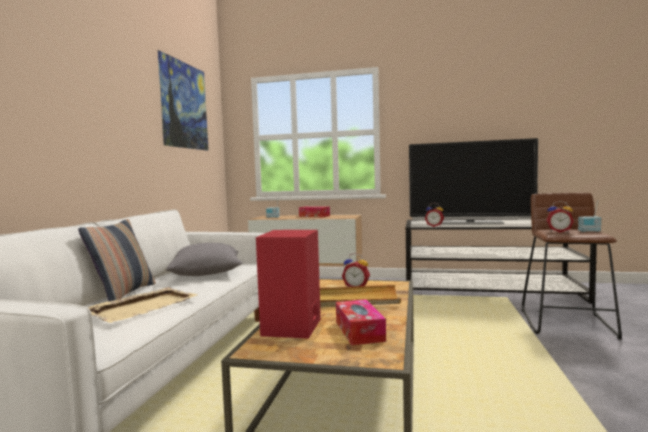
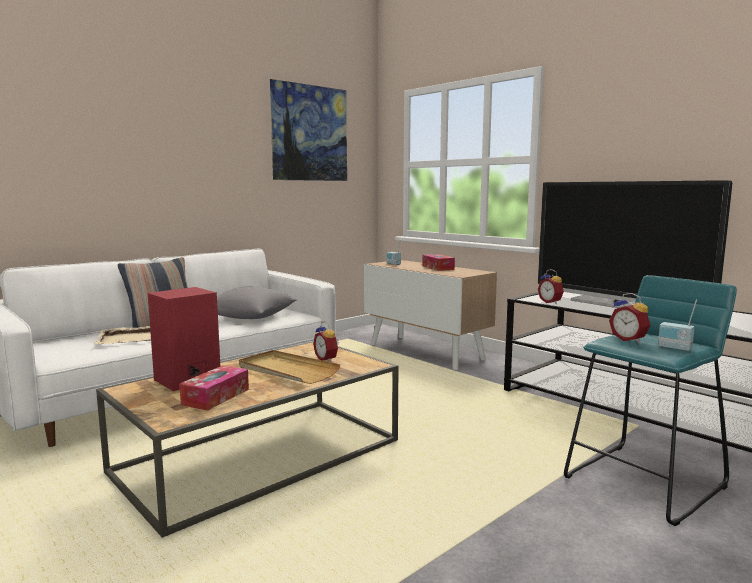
camera: 35 degrees right, 5 degrees up
(568, 323) = (645, 482): brown stool -> turquoise stool

